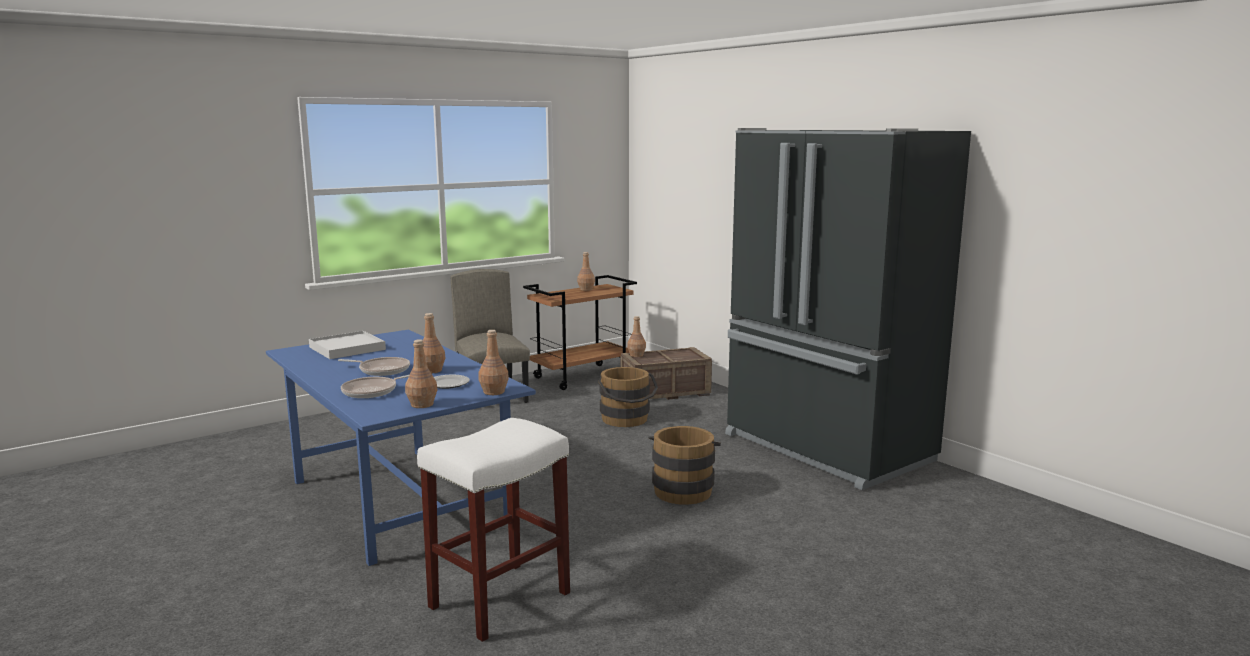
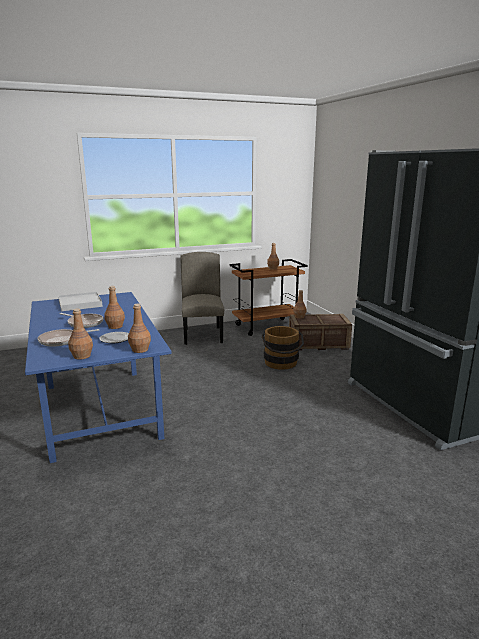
camera: 15 degrees right, 5 degrees up
(499, 601) = (115, 512): white stool -> none
(683, 489) = (297, 428): brown bucket -> none

